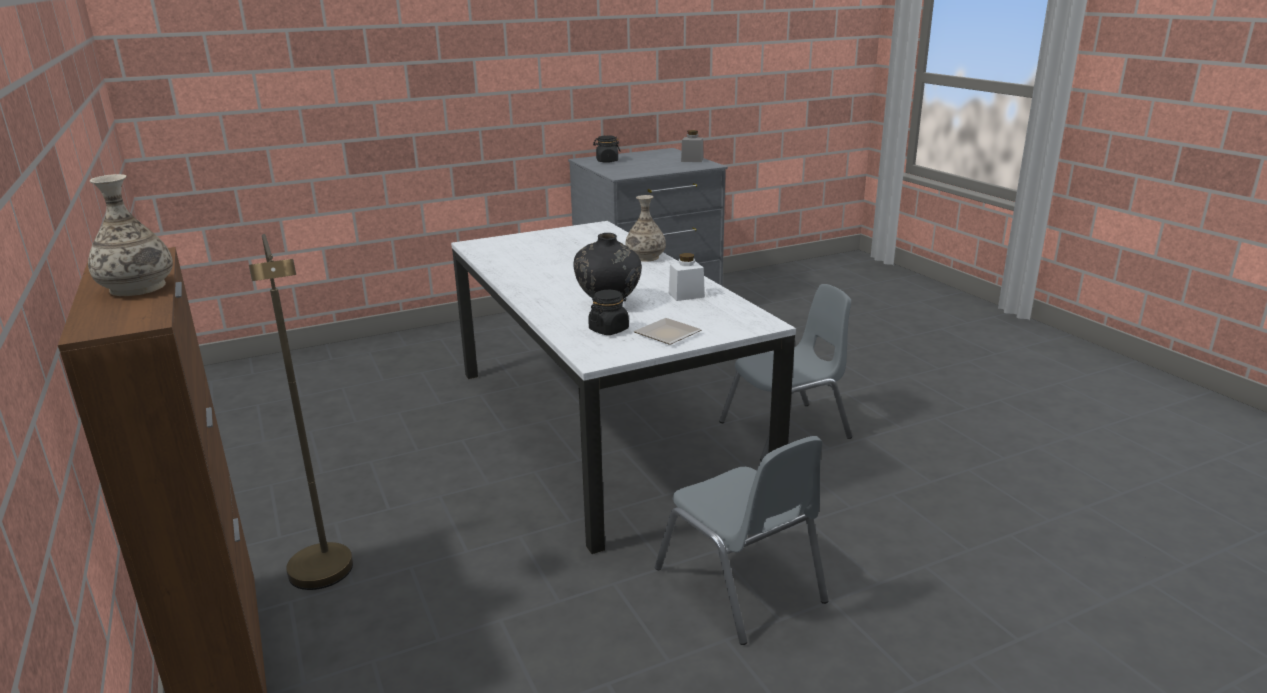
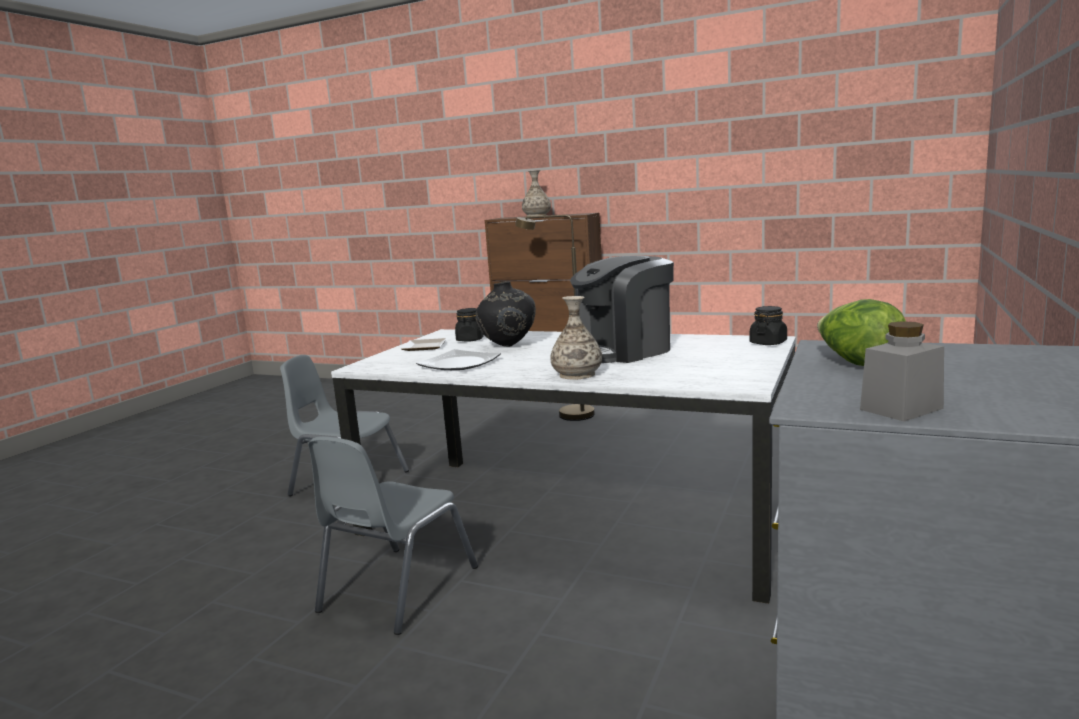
camera: 140 degrees right, 10 degrees down
(565, 266) = (623, 351): none -> coffee machine
(607, 161) = (1000, 358): black jar -> black jar (768, 343)
(645, 169) = (858, 364): none -> lettuce
(686, 295) = (459, 364): white jar -> plate

